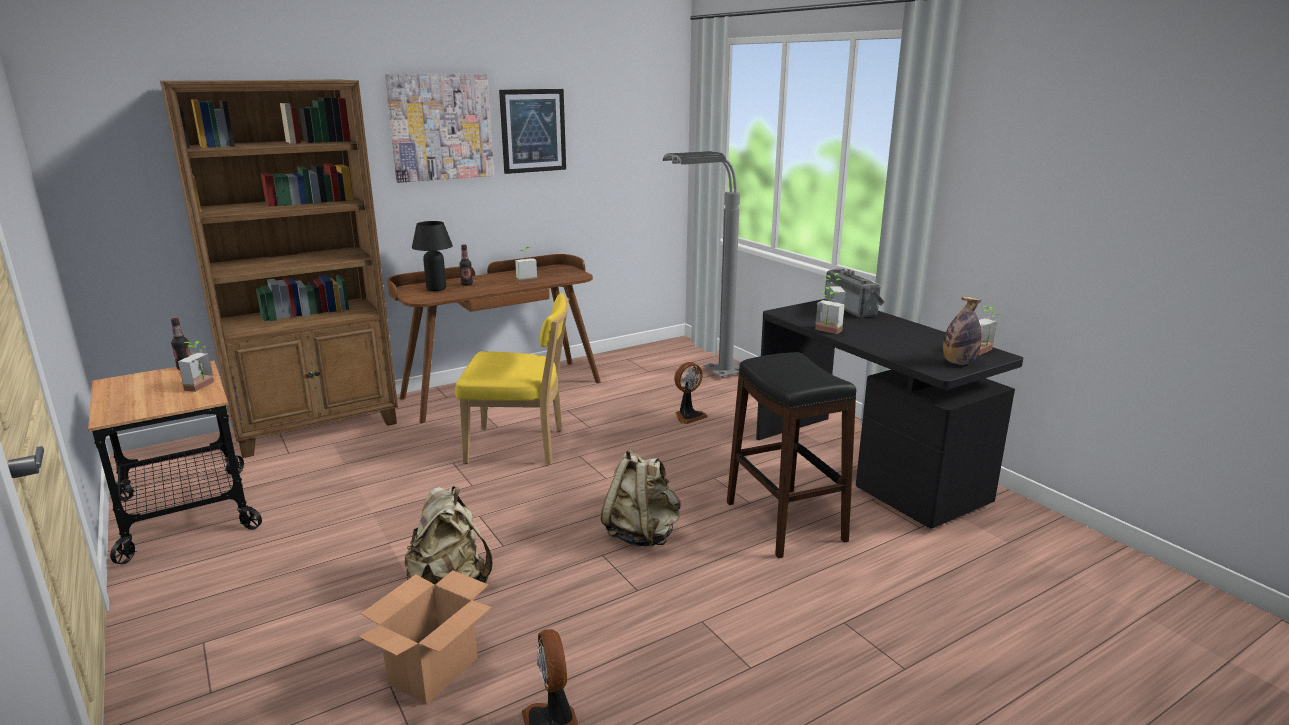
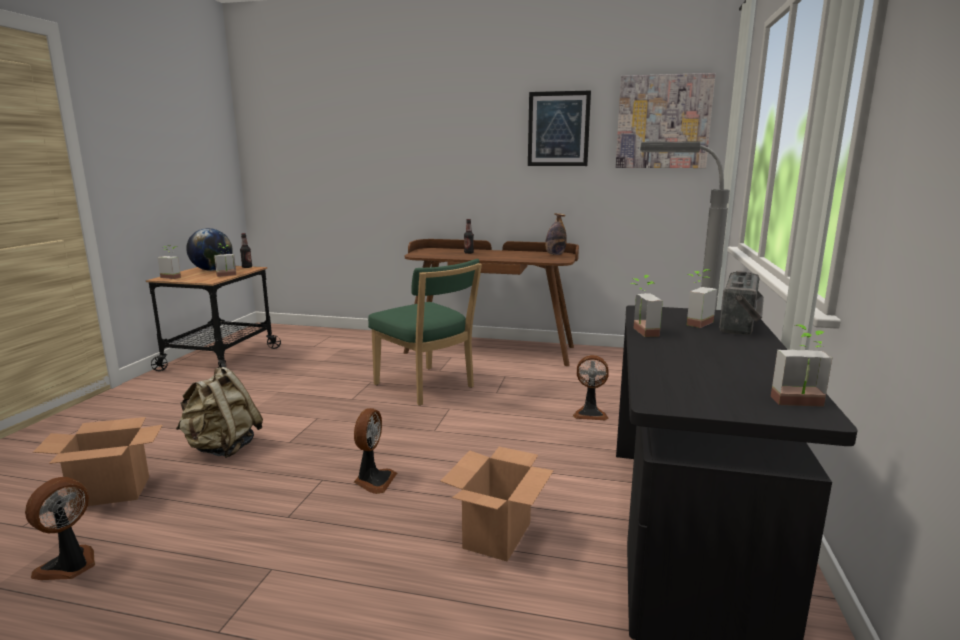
camera: 45 degrees right, 5 degrees down
(144, 386) = (212, 270): none -> globe
(318, 427) = (352, 338): brown bookcase -> none
(436, 288) = (443, 252): black table lamp -> none
(441, 127) = (477, 123): picture -> picture (663, 122)
(520, 446) = (427, 387): yellow chair -> green chair
(525, 281) = (512, 257): potted plant -> potted plant (173, 276)
(642, 534) = (373, 480): beige backpack -> fan
(784, 521) = (497, 535): black stool -> cardboard box
(958, 363) = (715, 401): bottle -> bottle (555, 254)

